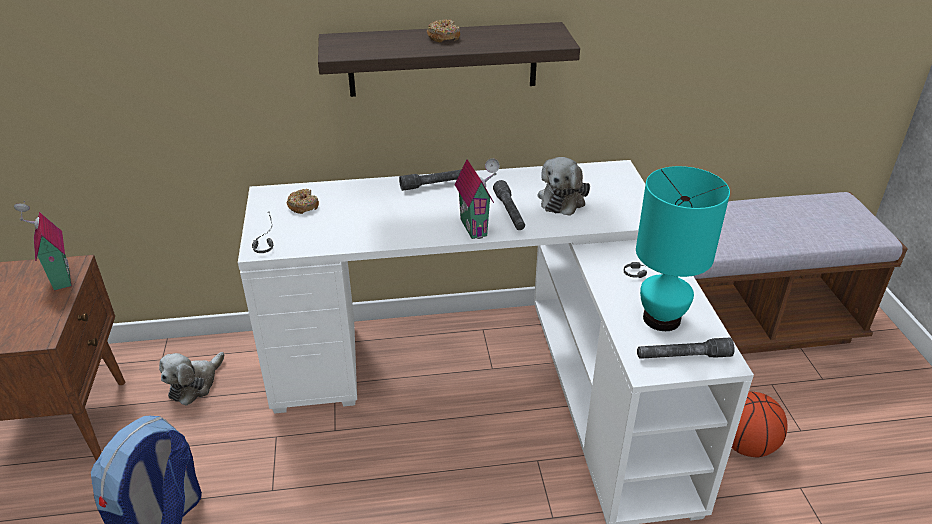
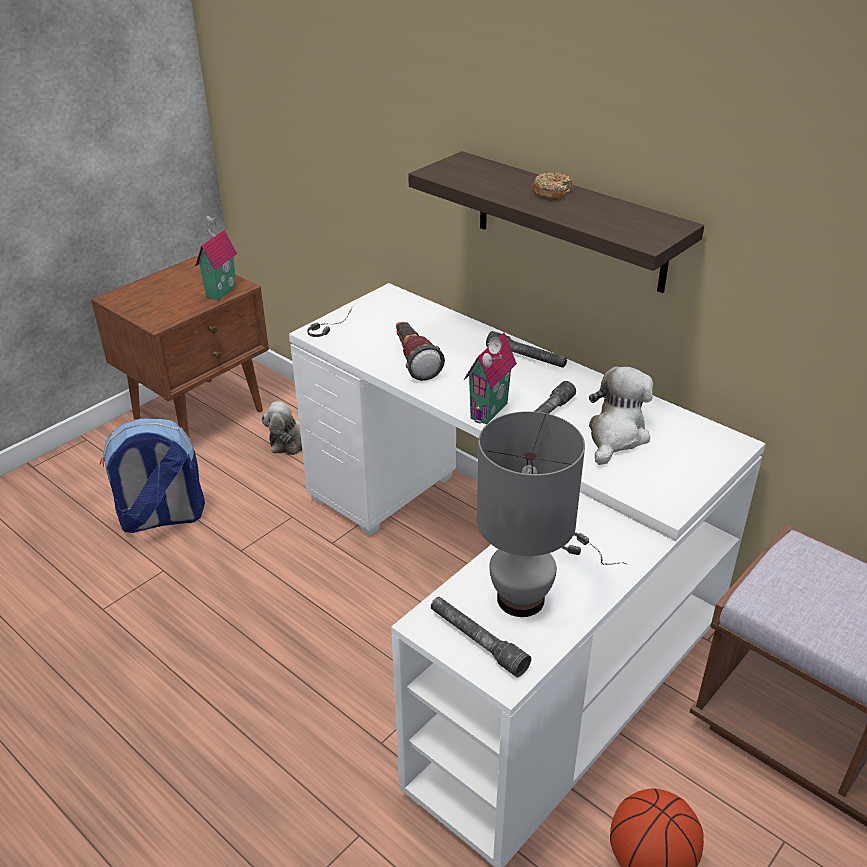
camera: 50 degrees right, 0 degrees up
(303, 206) = (396, 318): donut -> none
(370, 227) = (414, 361): none -> flashlight
(563, 199) = (616, 436): plush toy -> plush toy turned 135 degrees clockwise
(660, 319) = (519, 598): turquoise table lamp -> grey table lamp

